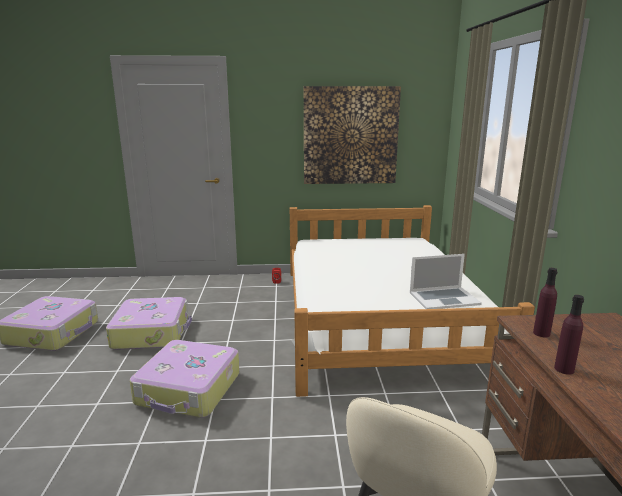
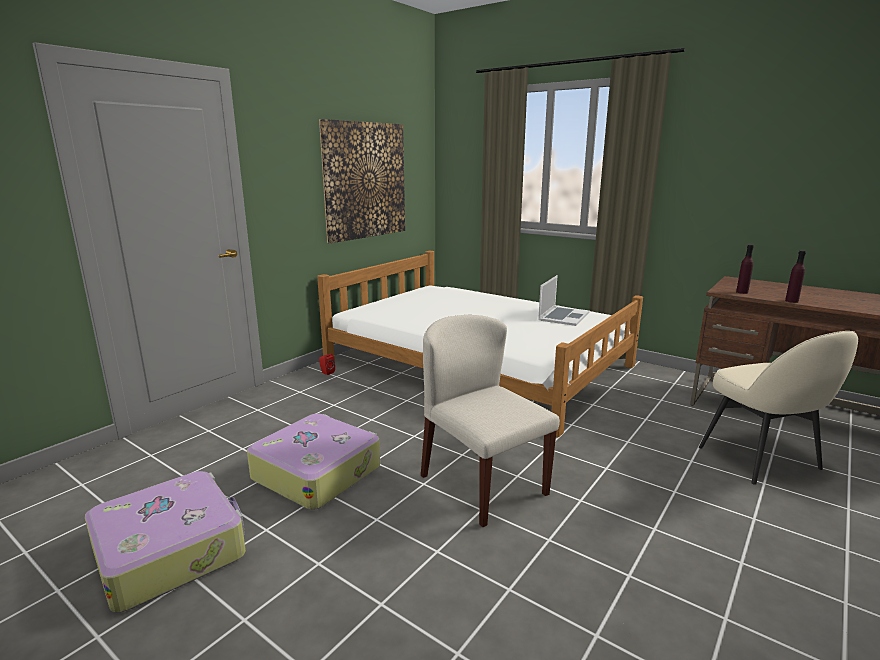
camera: 50 degrees left, 0 degrees up
(189, 389) = (482, 484): suitcase -> beige chair

